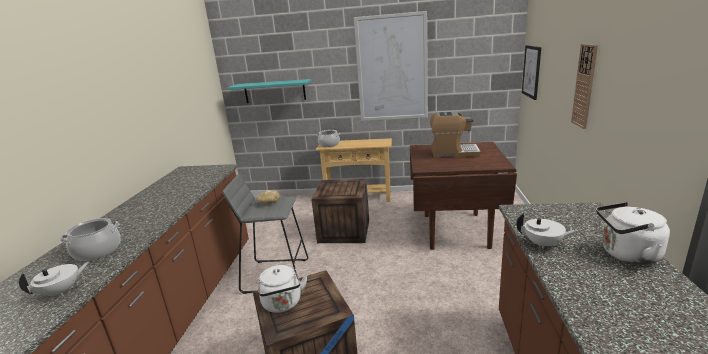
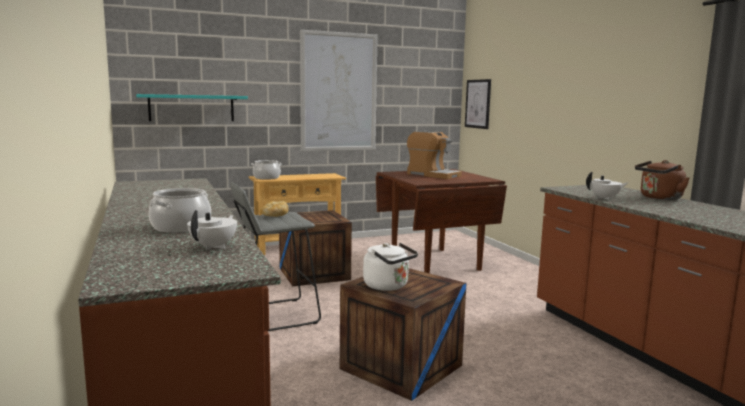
camera: 30 degrees left, 10 degrees down
(453, 153) = (432, 175): coffee machine -> coffee machine turned 60 degrees clockwise
(584, 86) = (556, 103): wall clock -> none
(626, 255) = (659, 198): white kettle -> brown kettle

